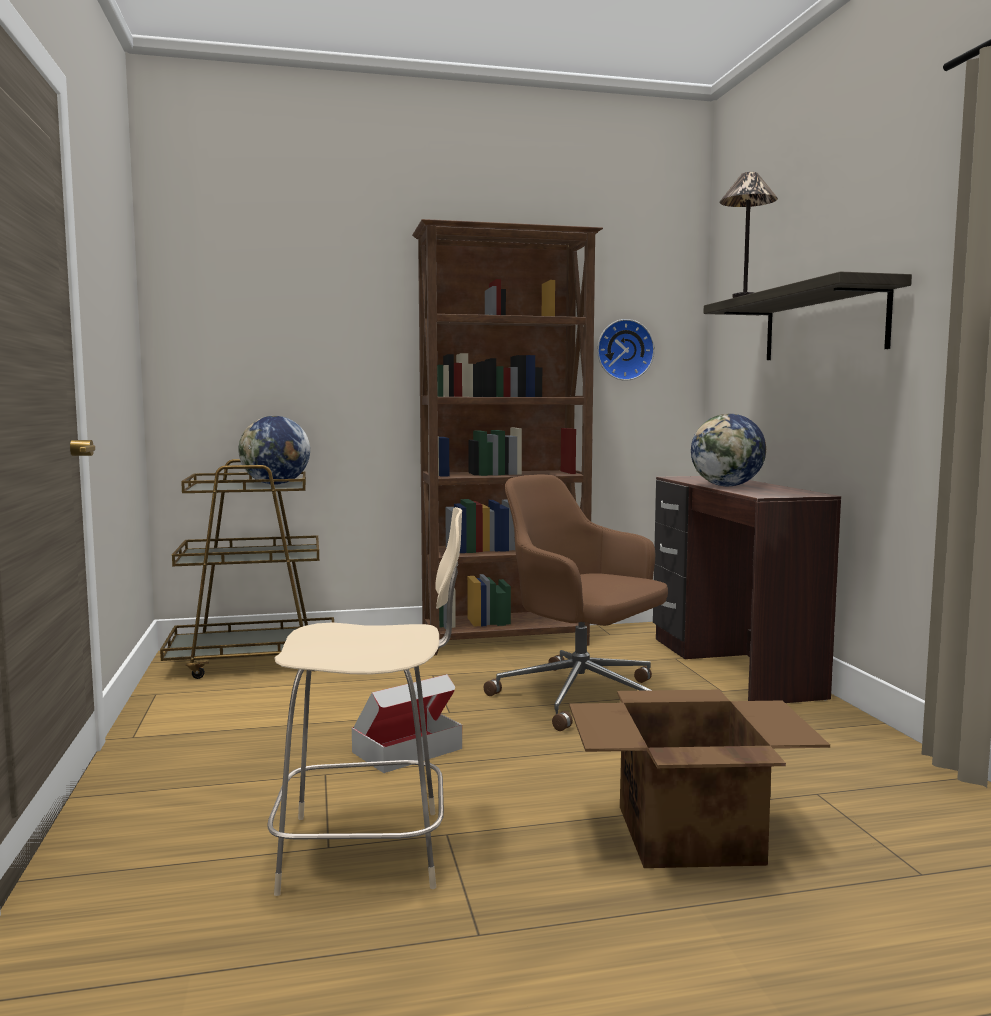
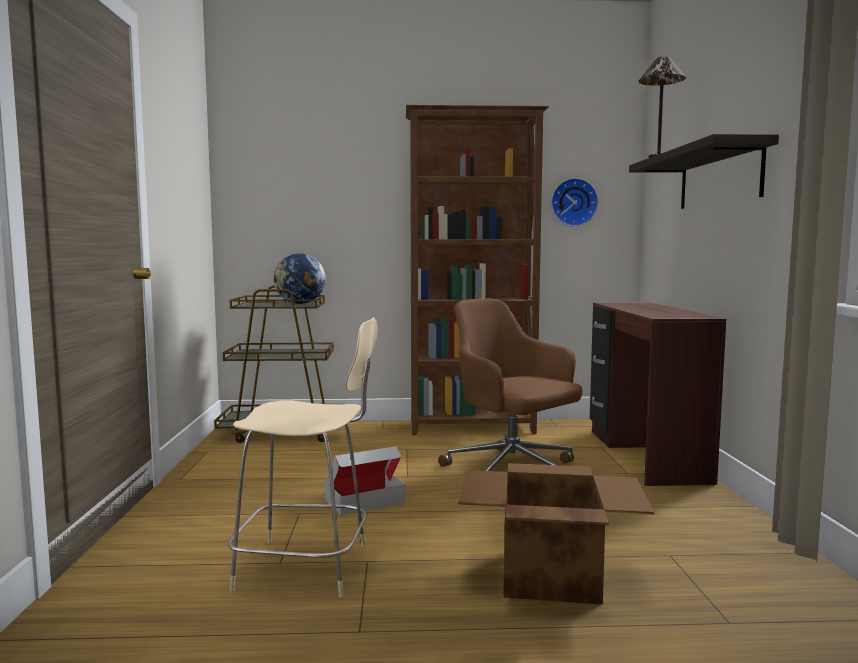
camera: 10 degrees right, 0 degrees up
(727, 486) = (640, 310): globe -> none

